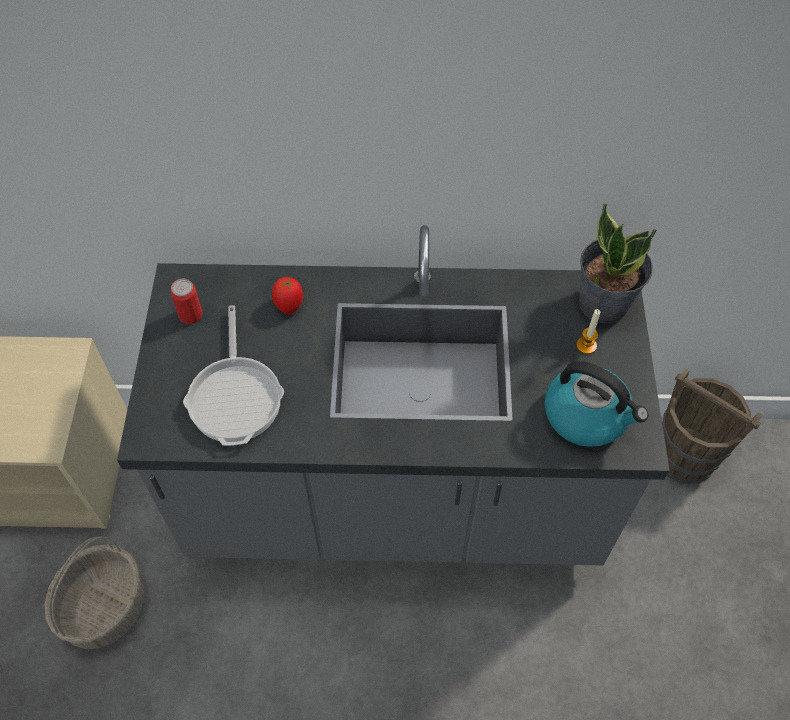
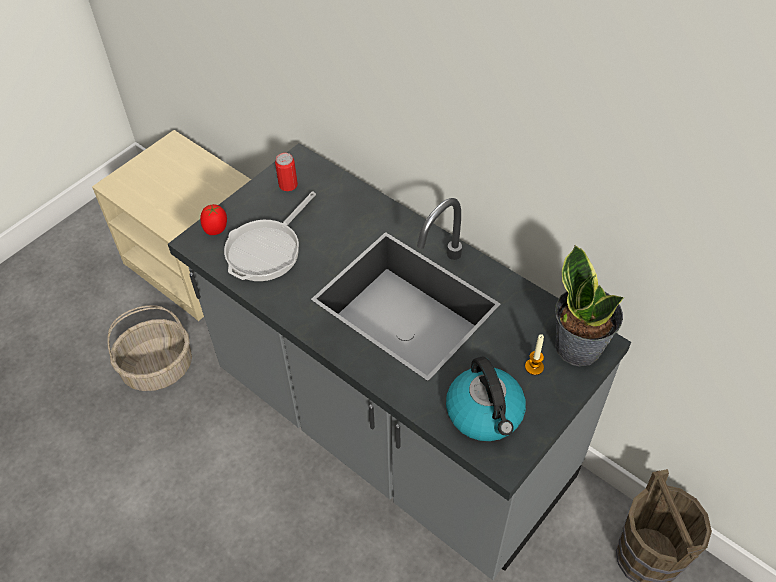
camera: 40 degrees right, 5 degrees down
(289, 305) = (353, 215): tomato -> tomato (216, 229)

